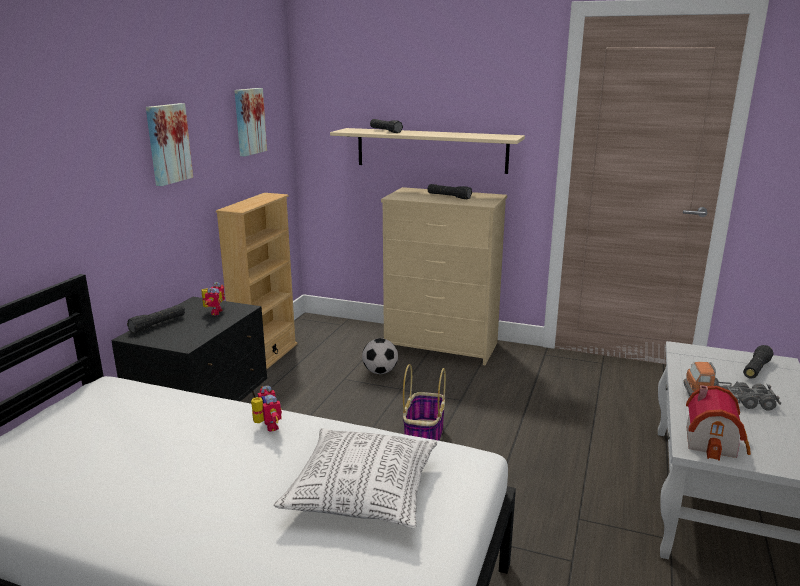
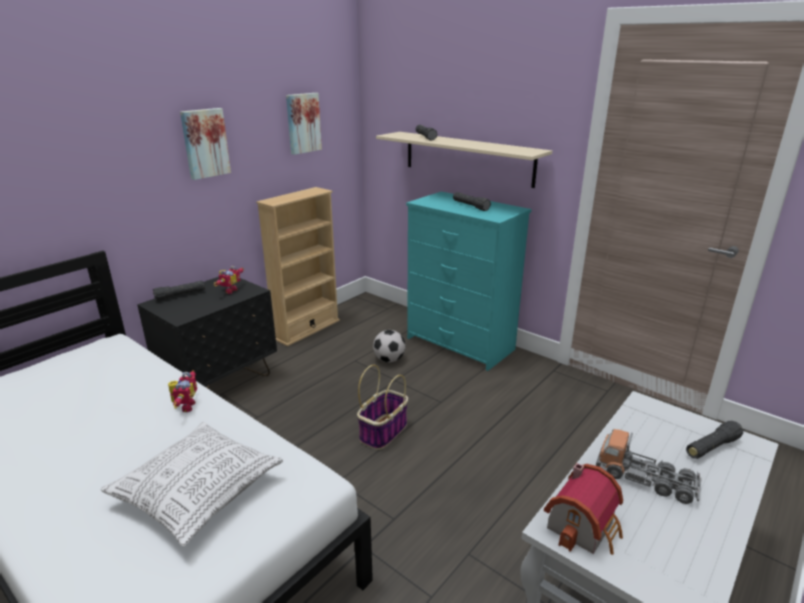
camera: 20 degrees right, 5 degrees up
(442, 346) = (460, 344): beige dresser -> turquoise dresser

